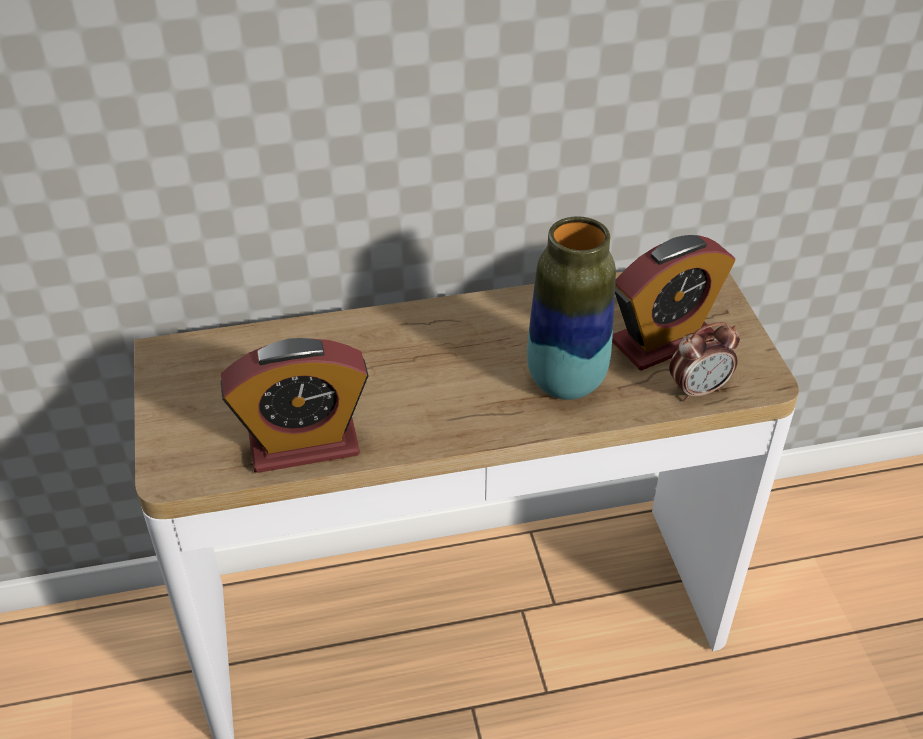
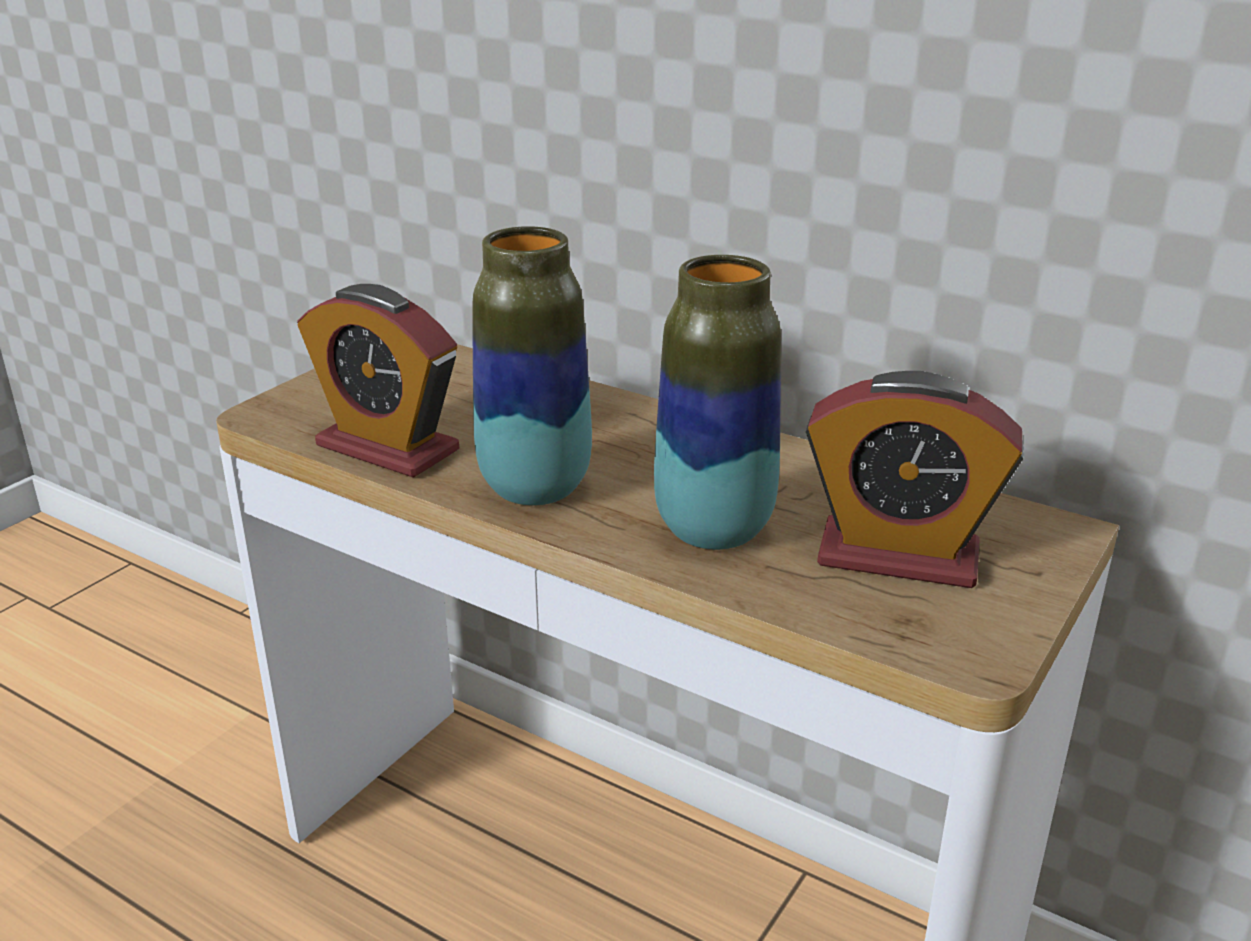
camera: 45 degrees right, 15 degrees down
(438, 416) = (535, 489): none -> vase
(698, 390) = (864, 619): alarm clock -> none

